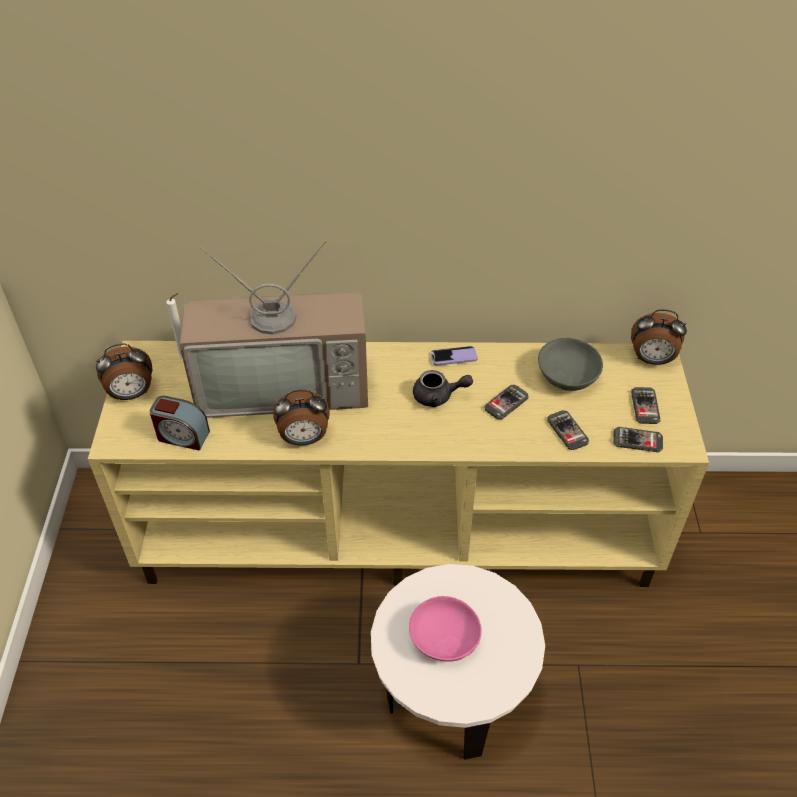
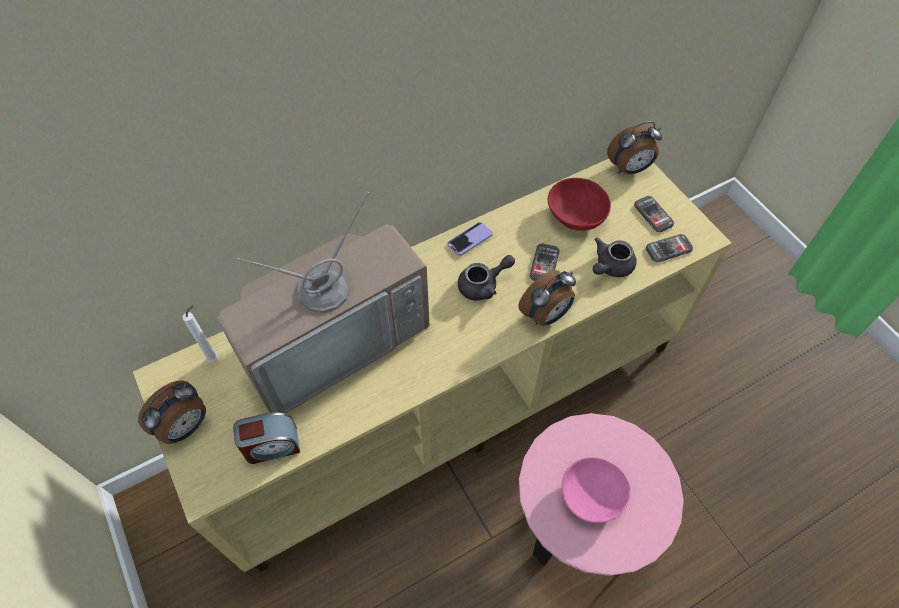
camera: 30 degrees left, 10 degrees up
(304, 439) = (393, 388): alarm clock -> alarm clock (546, 315)
(452, 696) = (581, 522): white side table -> pink side table
(567, 431) = (610, 267): phone -> grey teapot
(568, 377) = (576, 215): grey bowl -> red bowl

